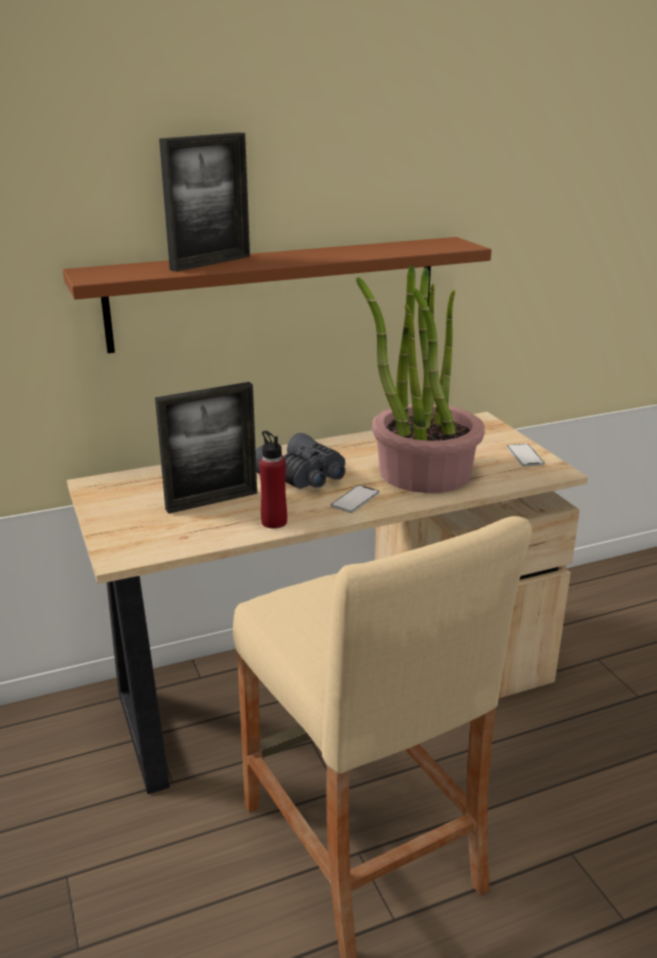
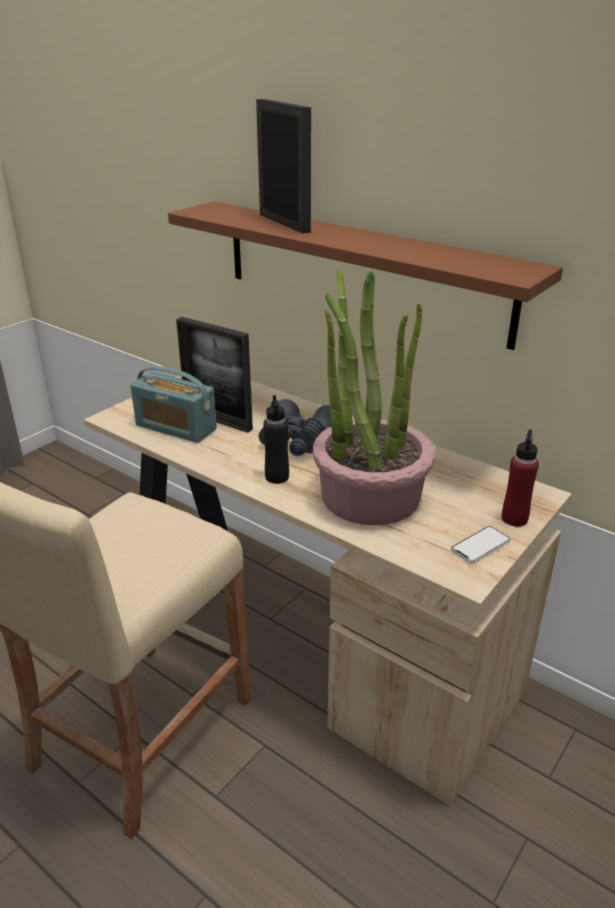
camera: 60 degrees right, 5 degrees up
(197, 525) = (176, 427): none -> radio
(211, 263) = (284, 223): picture frame -> picture frame turned 135 degrees counterclockwise
(274, 522) = (206, 454): red bottle -> red bottle (514, 518)
(355, 500) = (277, 477): phone -> black bottle

